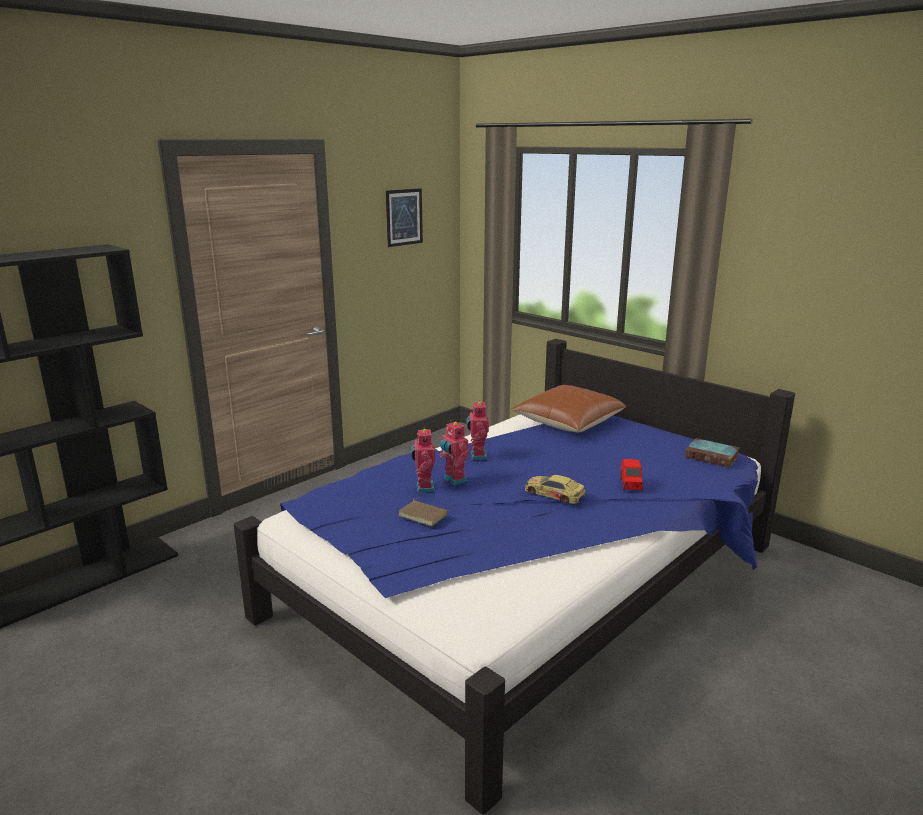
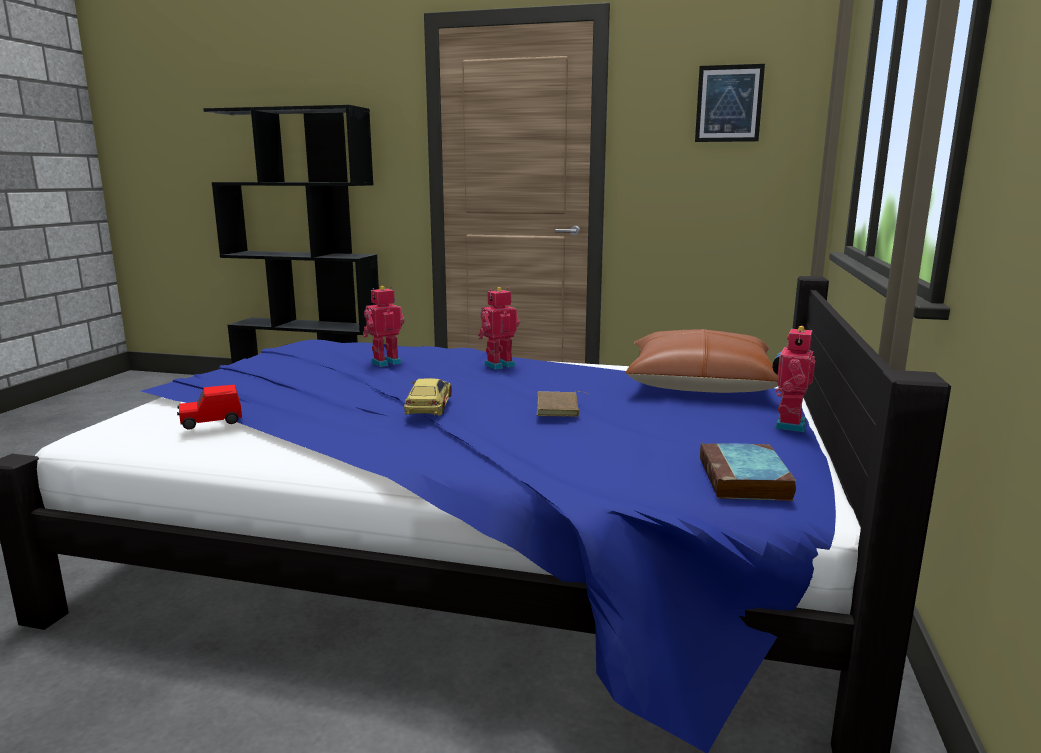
camera: 60 degrees right, 5 degrees down
(424, 515) = (317, 371): brown book -> brown book (559, 408)
(454, 480) = (417, 367): toy robot -> toy robot (787, 425)
(631, 485) = (512, 436): red toy car -> red toy car (211, 422)

